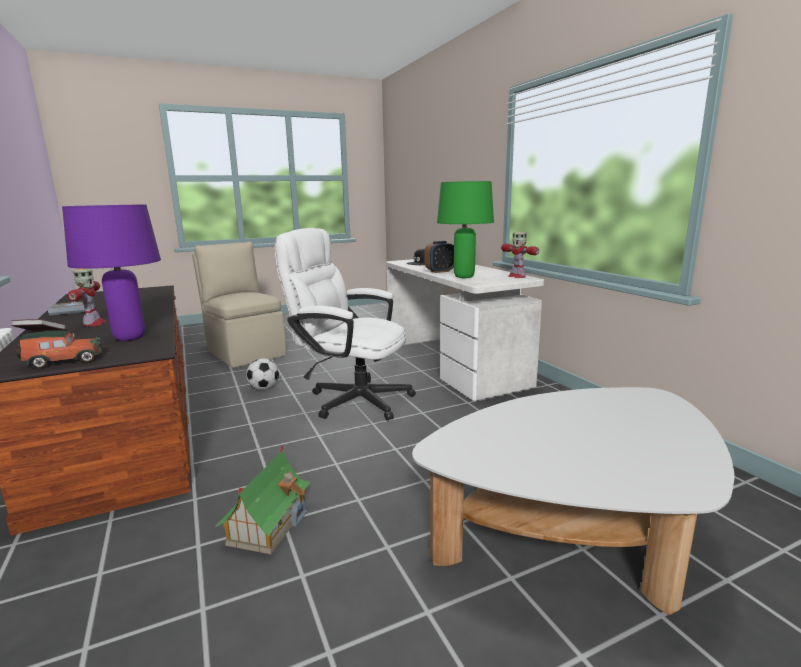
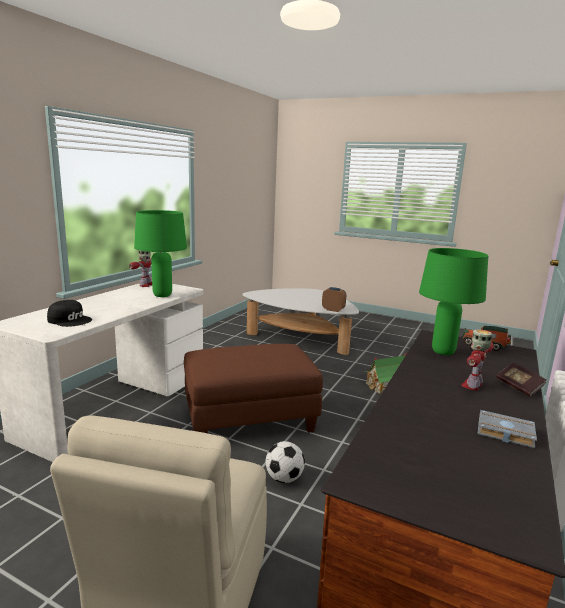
camera: 130 degrees left, 0 degrees up
(130, 337) = (443, 352): purple table lamp -> green table lamp
(351, 399) = (249, 419): white office chair -> brown ottoman
(440, 271) = (136, 305): alarm clock -> alarm clock (333, 310)

